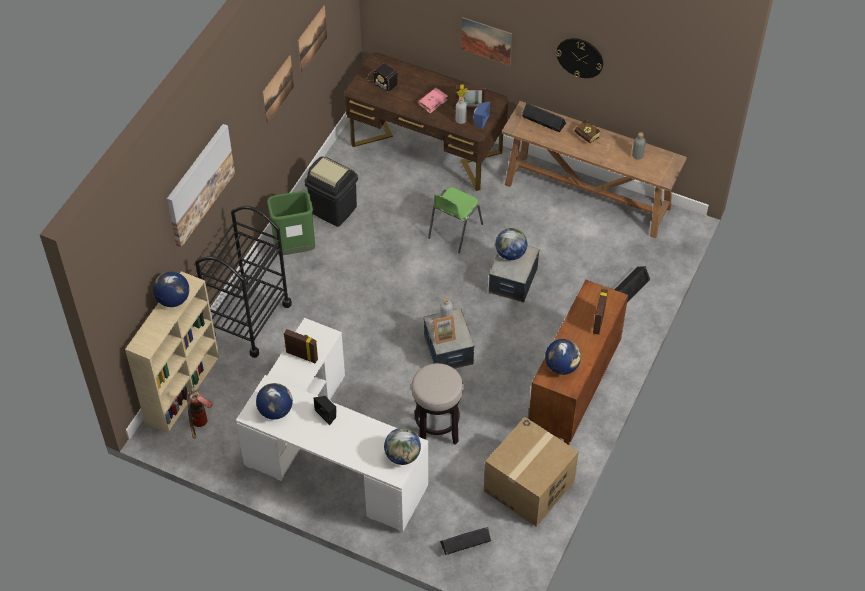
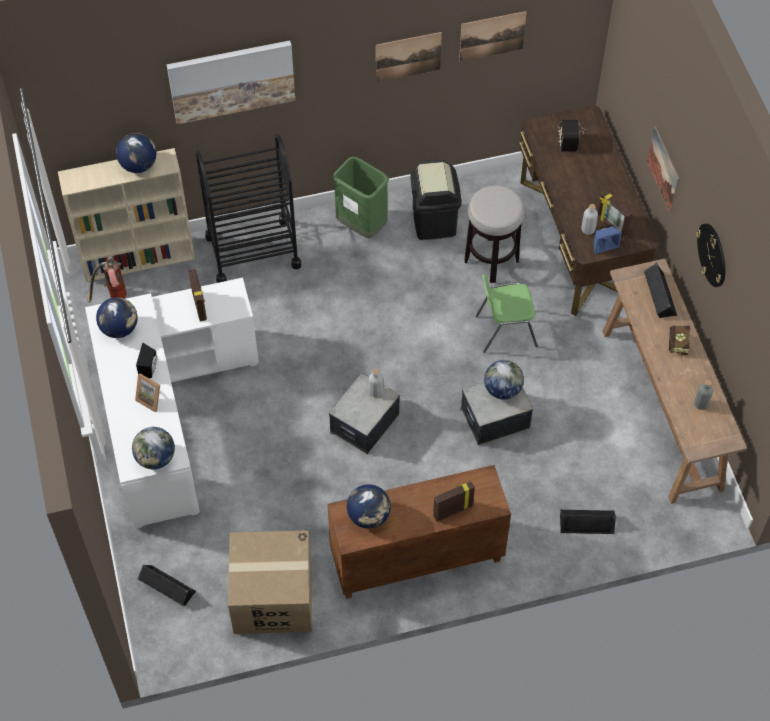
camera: 50 degrees right, 5 degrees up
(433, 102) = (585, 193): pink book -> none
(436, 430) = (268, 477): stool -> stool (491, 260)
(443, 335) = (355, 403): picture frame -> picture frame (151, 399)

